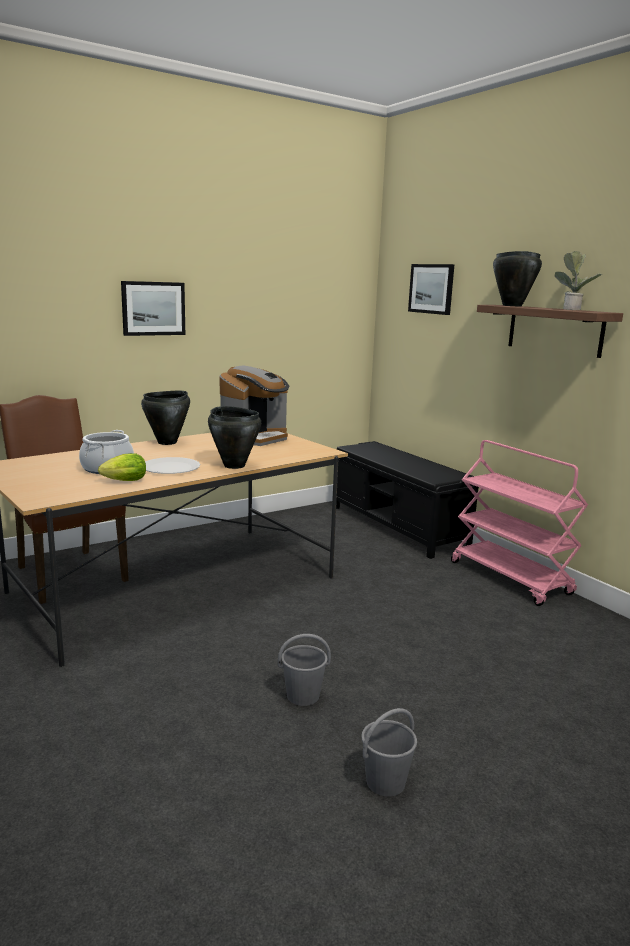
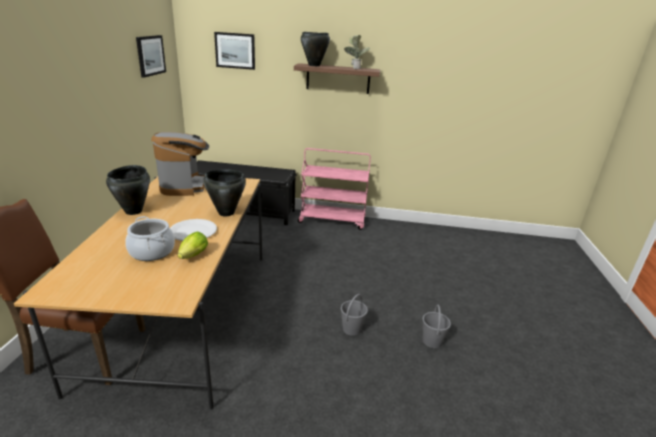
camera: 50 degrees left, 10 degrees up
(153, 308) = (55, 93): picture -> picture (150, 55)

